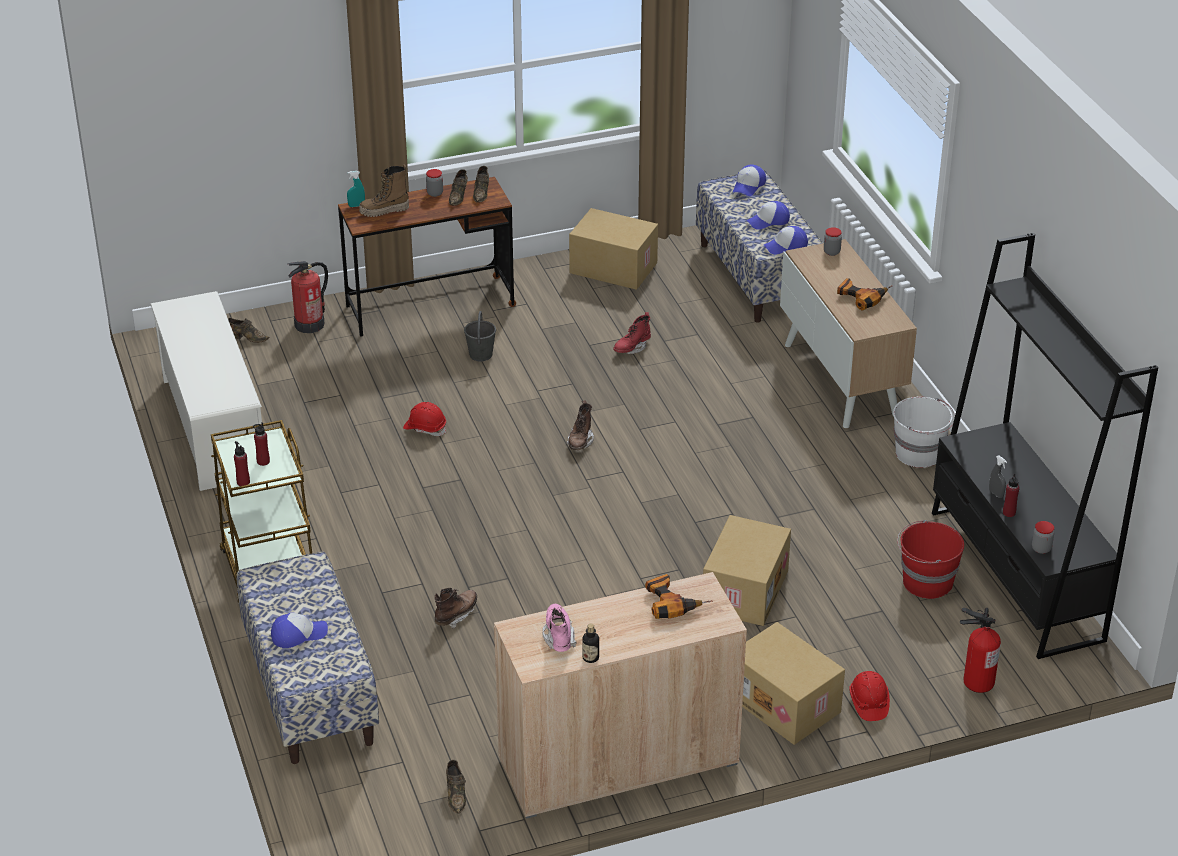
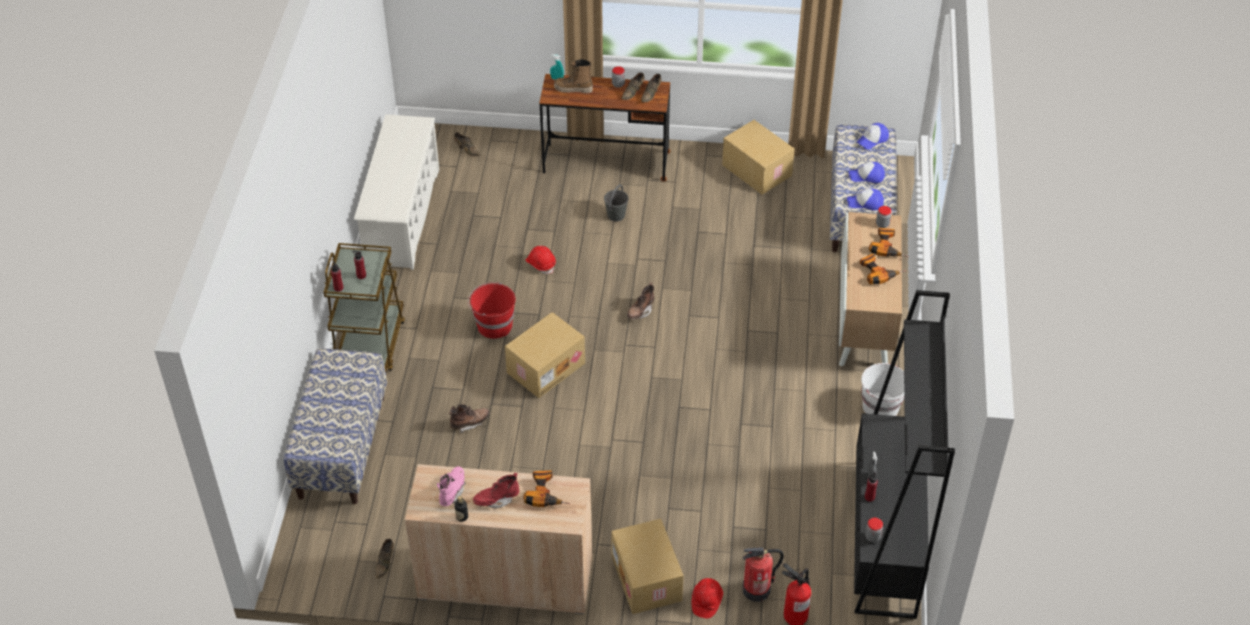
camera: 25 degrees right, 10 degrees up
(298, 634) = (324, 413): cap -> none
(310, 324) = (515, 152): fire extinguisher -> fire extinguisher (757, 589)
(632, 348) = (726, 244): red boot -> red boot (497, 499)
(744, 590) = (678, 475): cardboard box -> cardboard box (545, 367)
(854, 271) = (888, 247): none -> power drill
(926, 582) = (813, 518): red bucket -> red bucket (494, 325)

